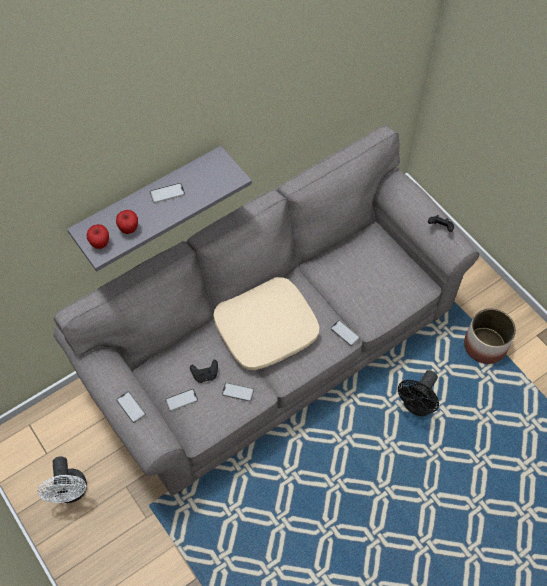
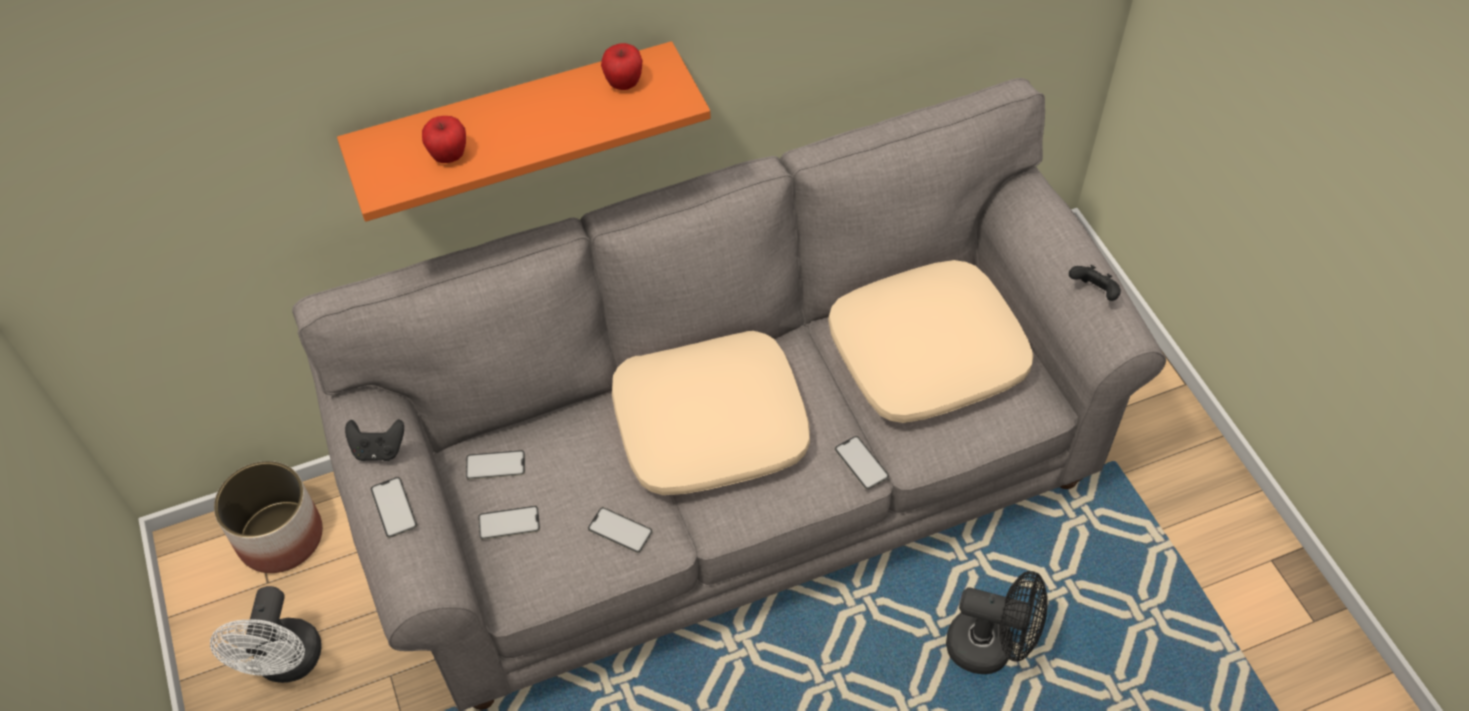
camera: 15 degrees right, 5 degrees down
(100, 244) = (387, 173): apple -> apple (624, 84)
(149, 201) = (515, 123): grey shelf -> orange shelf
(167, 193) = (542, 106): phone -> phone (495, 465)
(205, 375) = (568, 486): black game controller -> black game controller (379, 449)
(362, 271) = (926, 353): none -> beige pillow
(417, 406) = (991, 647): black fan -> black fan turned 120 degrees counterclockwise
(485, 345) = (1159, 557): planter -> planter (281, 536)

